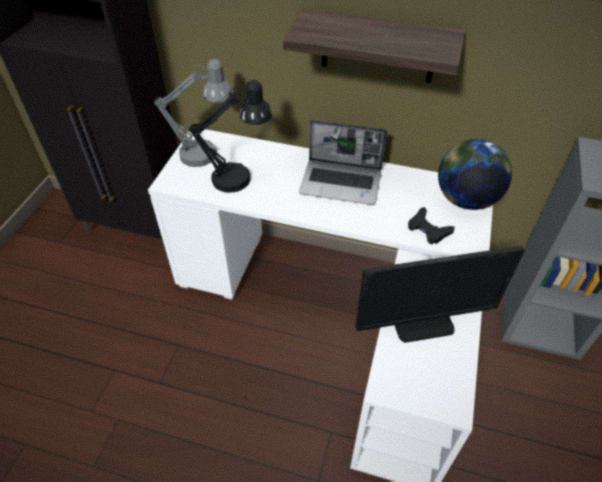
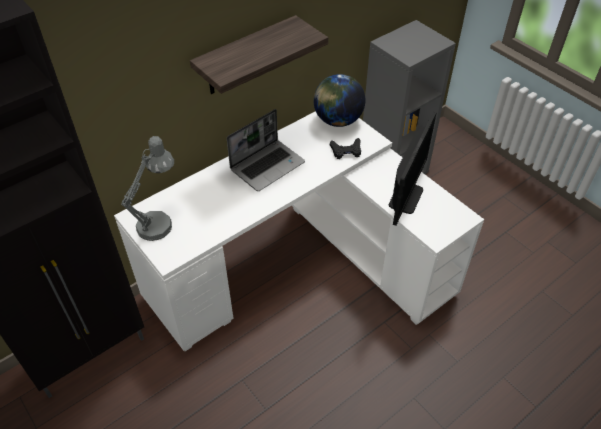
camera: 55 degrees left, 0 degrees up
(240, 178) = (207, 215): black table lamp -> none

